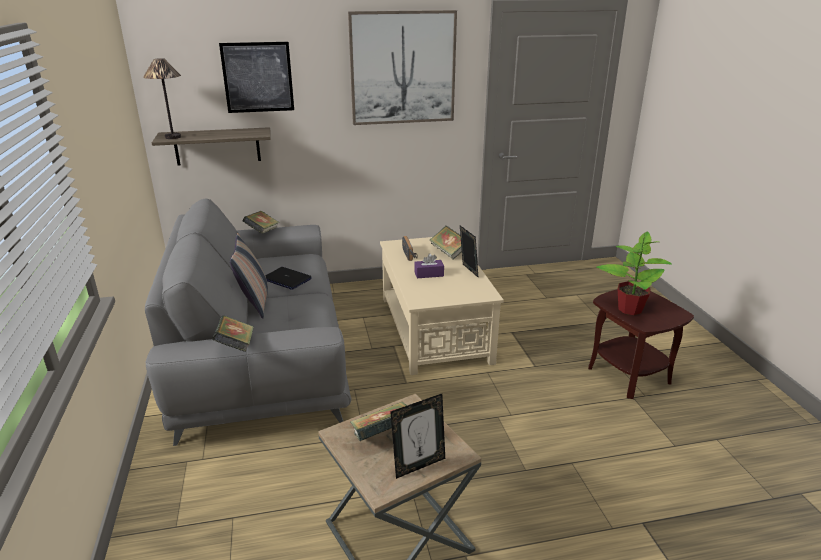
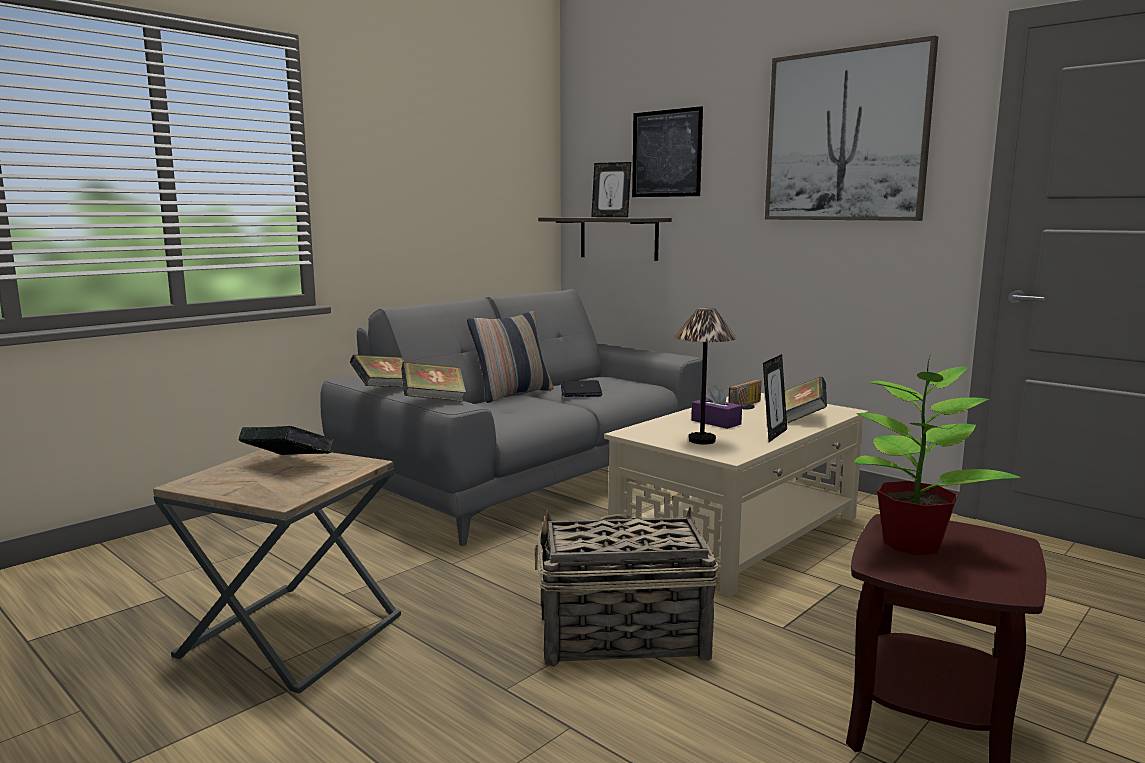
camera: 55 degrees right, 15 degrees down
(172, 137) = (564, 217): table lamp -> table lamp (701, 440)
(262, 232) = (630, 349): book -> book (434, 400)
(418, 465) = (244, 488): picture frame -> picture frame (610, 217)
(506, 413) = (620, 637): none -> basket

